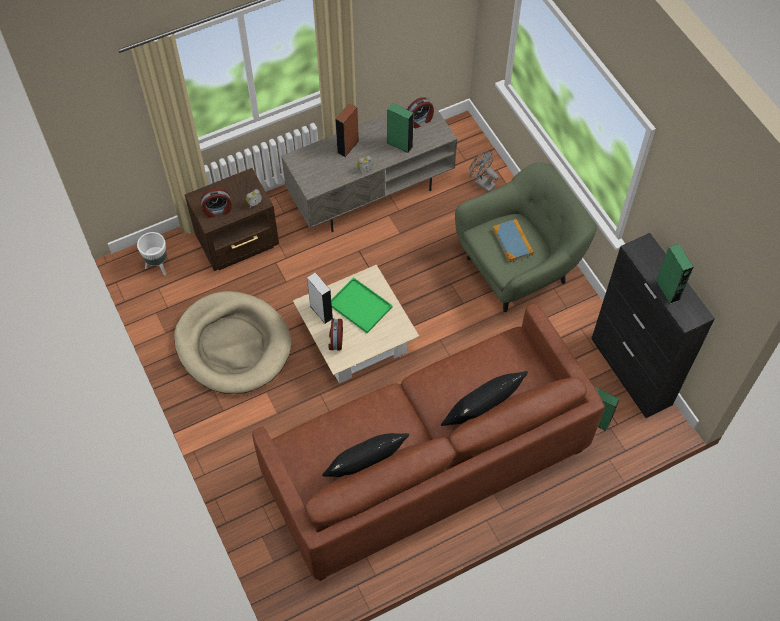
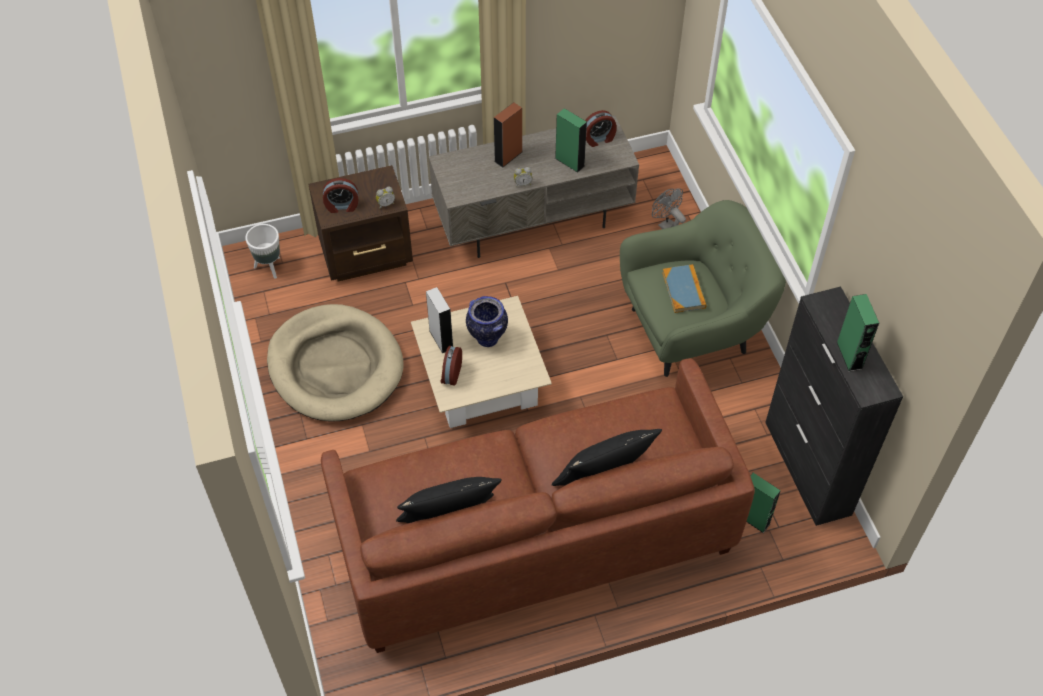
camera: 10 degrees right, 5 degrees down
(359, 305) = (487, 338): green tray -> vase

